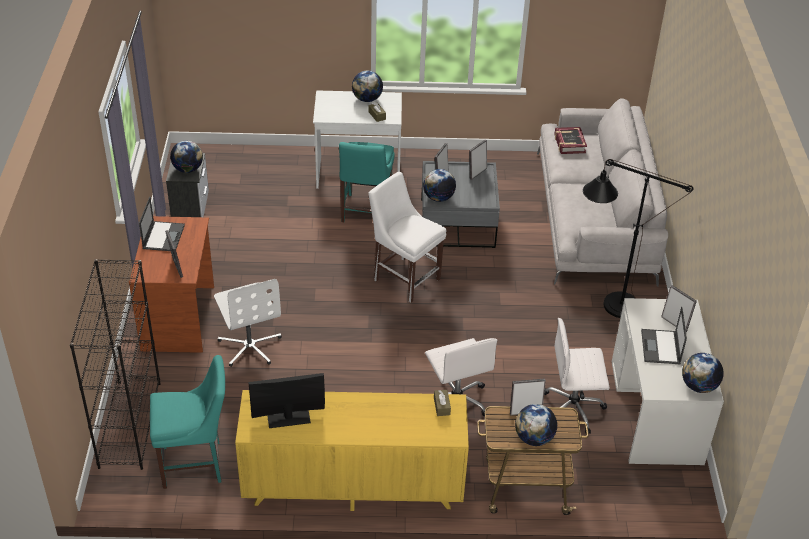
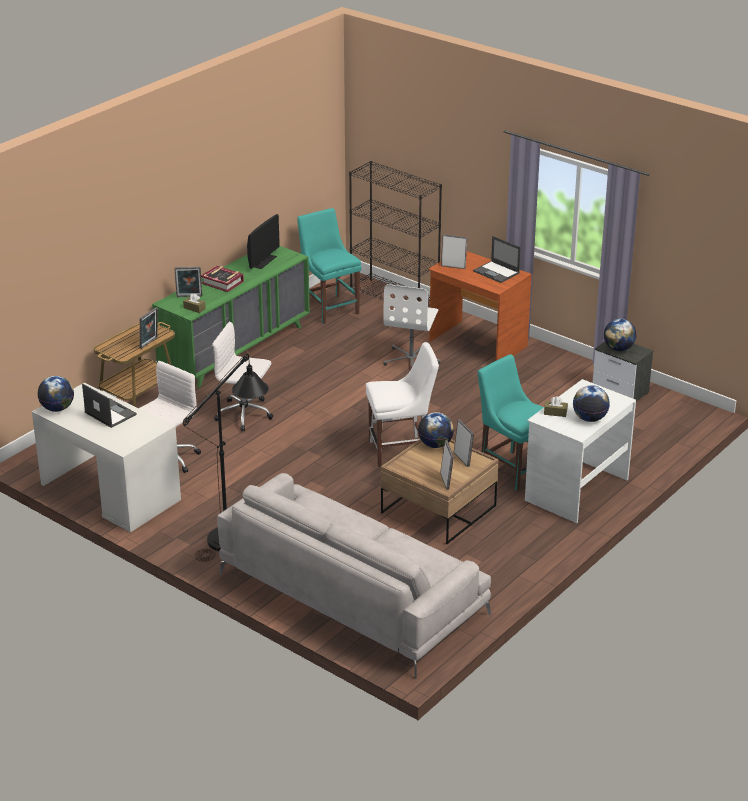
camera: 130 degrees right, 10 degrees down
(196, 464) = (329, 308): turquoise chair -> turquoise chair turned 120 degrees clockwise
(250, 346) = (411, 359): white office chair -> white office chair turned 90 degrees counterclockwise
(352, 485) = (236, 349): yellow dresser -> green dresser
(457, 223) = (438, 509): grey coffee table -> brown coffee table
(533, 438) = (126, 336): globe -> none
(569, 144) = (428, 561): book -> book (222, 282)
(675, 323) = (119, 432): picture frame -> picture frame (189, 297)

